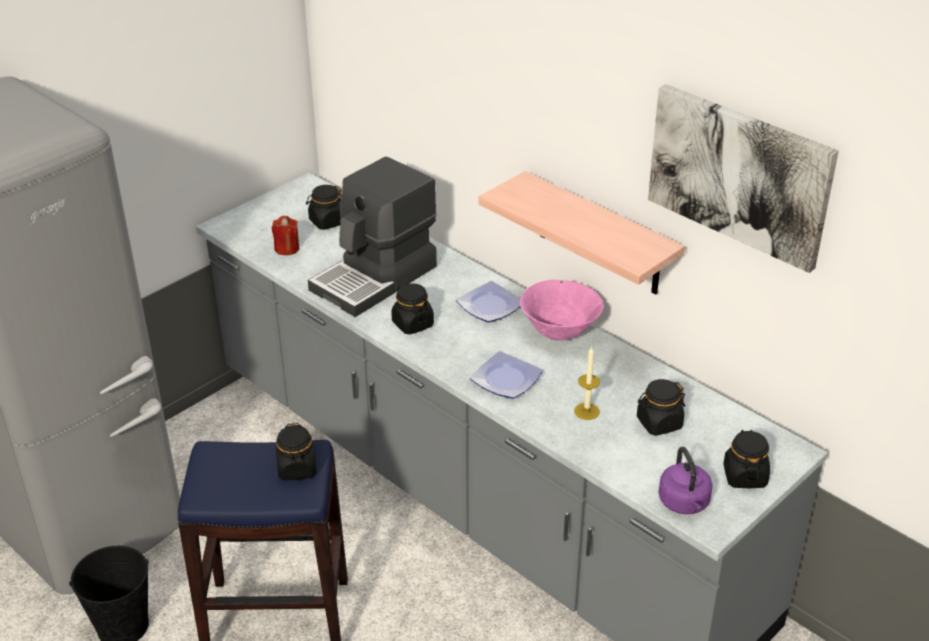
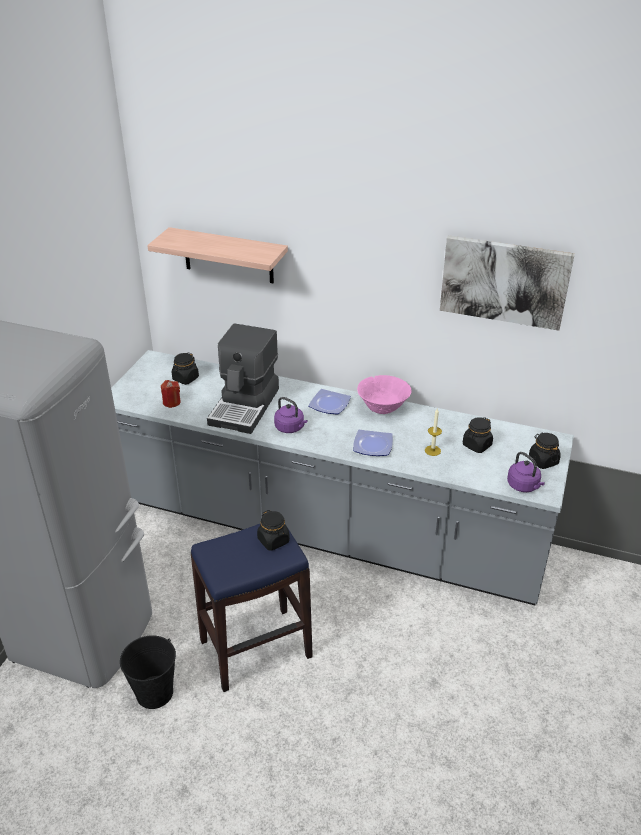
camera: 25 degrees left, 0 degrees up
(412, 324) = (290, 428): black jar -> purple kettle
(599, 235) = (398, 341): shelf -> shelf (228, 256)

